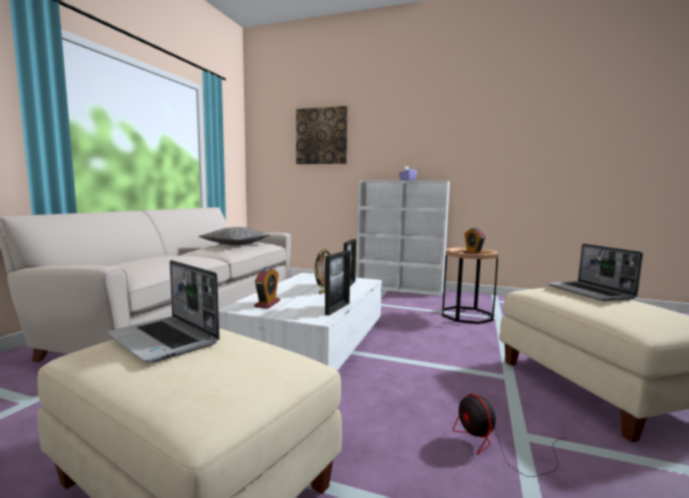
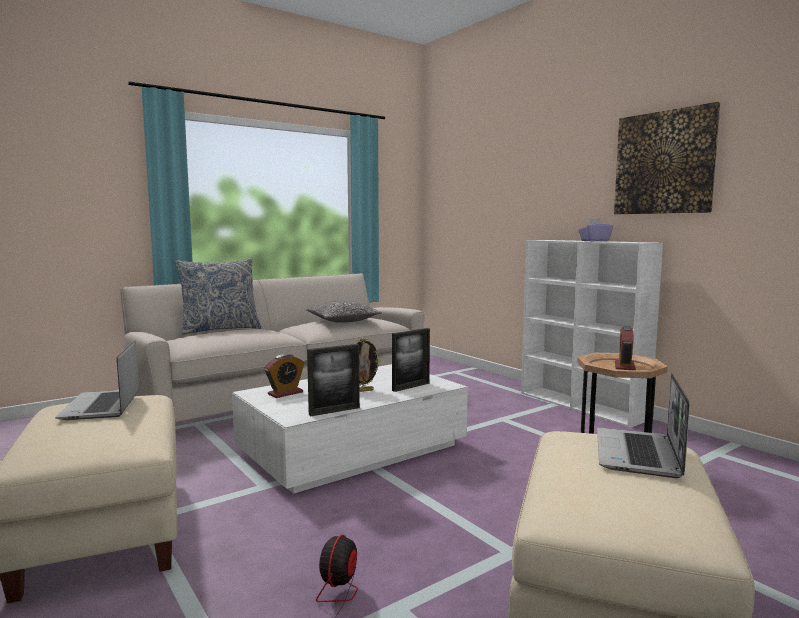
camera: 35 degrees right, 0 degrees up
(130, 258) = (220, 329): none -> pillow
(321, 136) = (499, 177): picture -> picture (664, 163)

